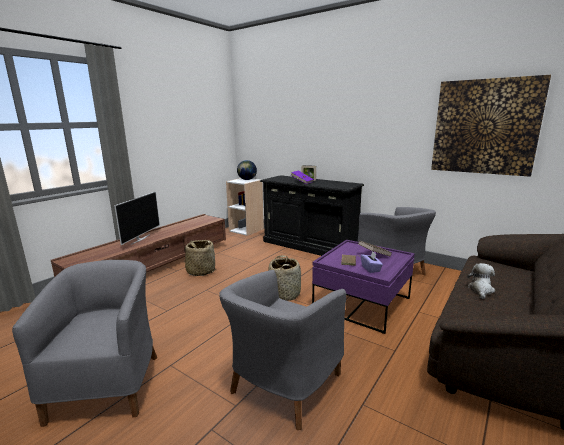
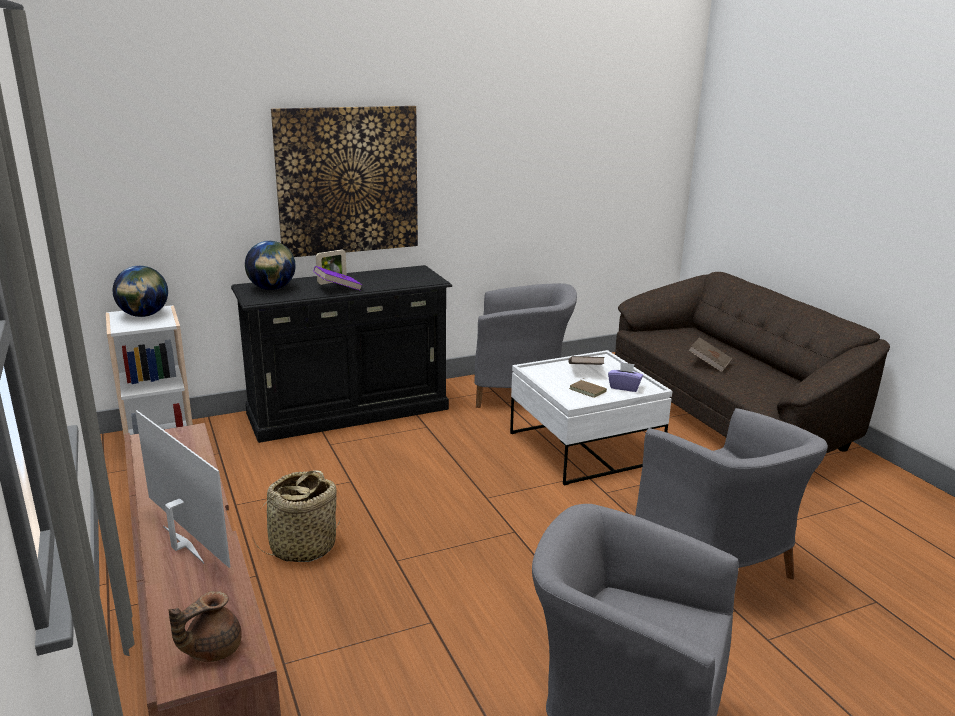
camera: 60 degrees left, 5 degrees up
(80, 259) = (211, 649): none -> brown teapot
(284, 178) = (272, 288): none -> globe
(284, 294) = (497, 491): basket -> none
(362, 303) = (584, 447): purple coffee table -> white coffee table
(480, 290) = (709, 364): plush toy -> brown book
(484, 127) = (584, 154): picture -> picture (348, 181)

